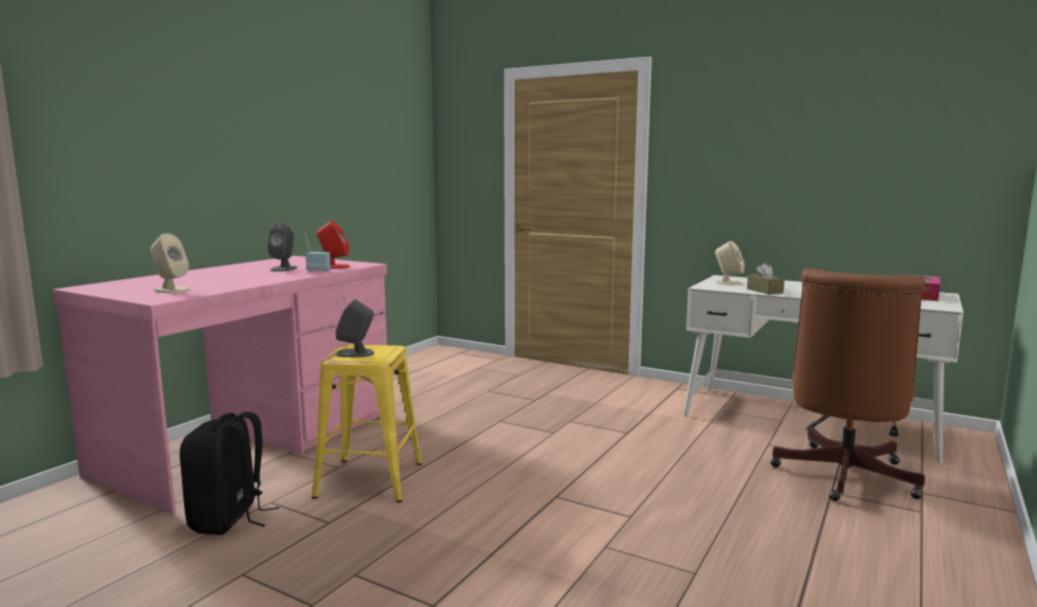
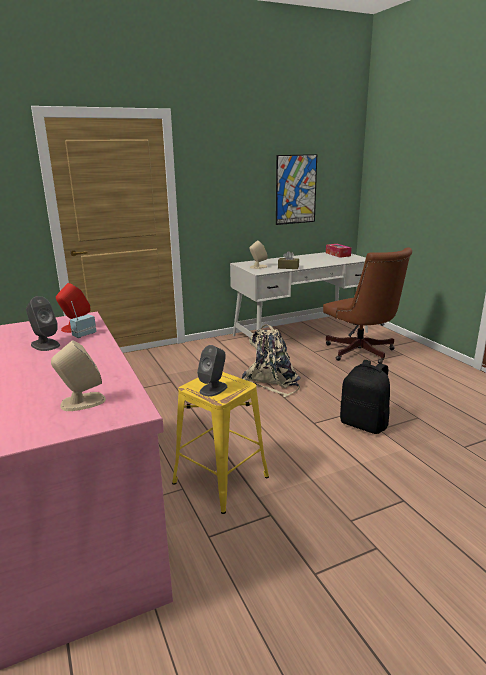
camera: 55 degrees left, 10 degrees up
(229, 519) = (218, 566): black backpack -> black backpack (364, 424)
(625, 444) = (273, 381): none -> beige backpack
(857, 170) = (296, 189): none -> picture

